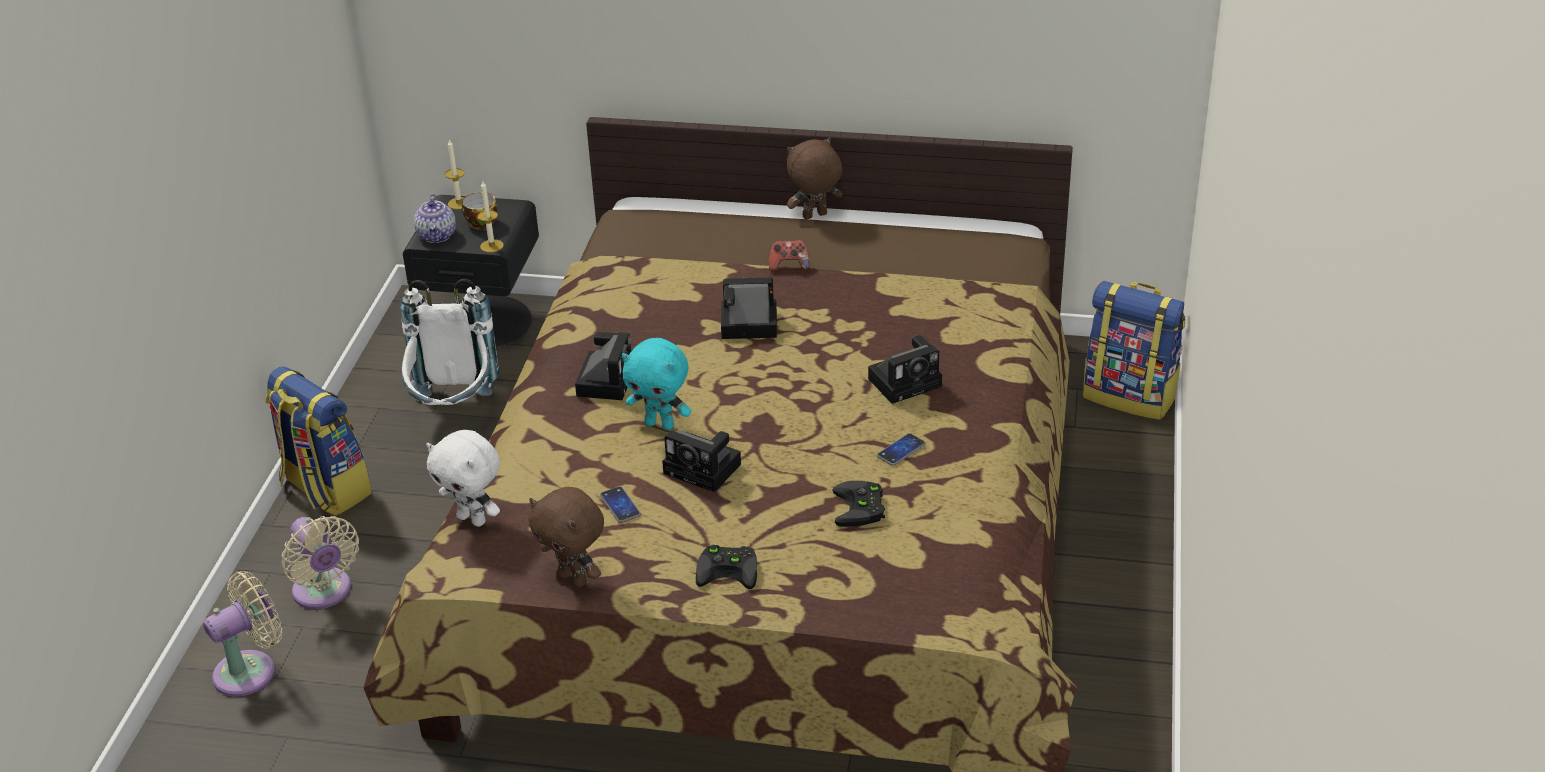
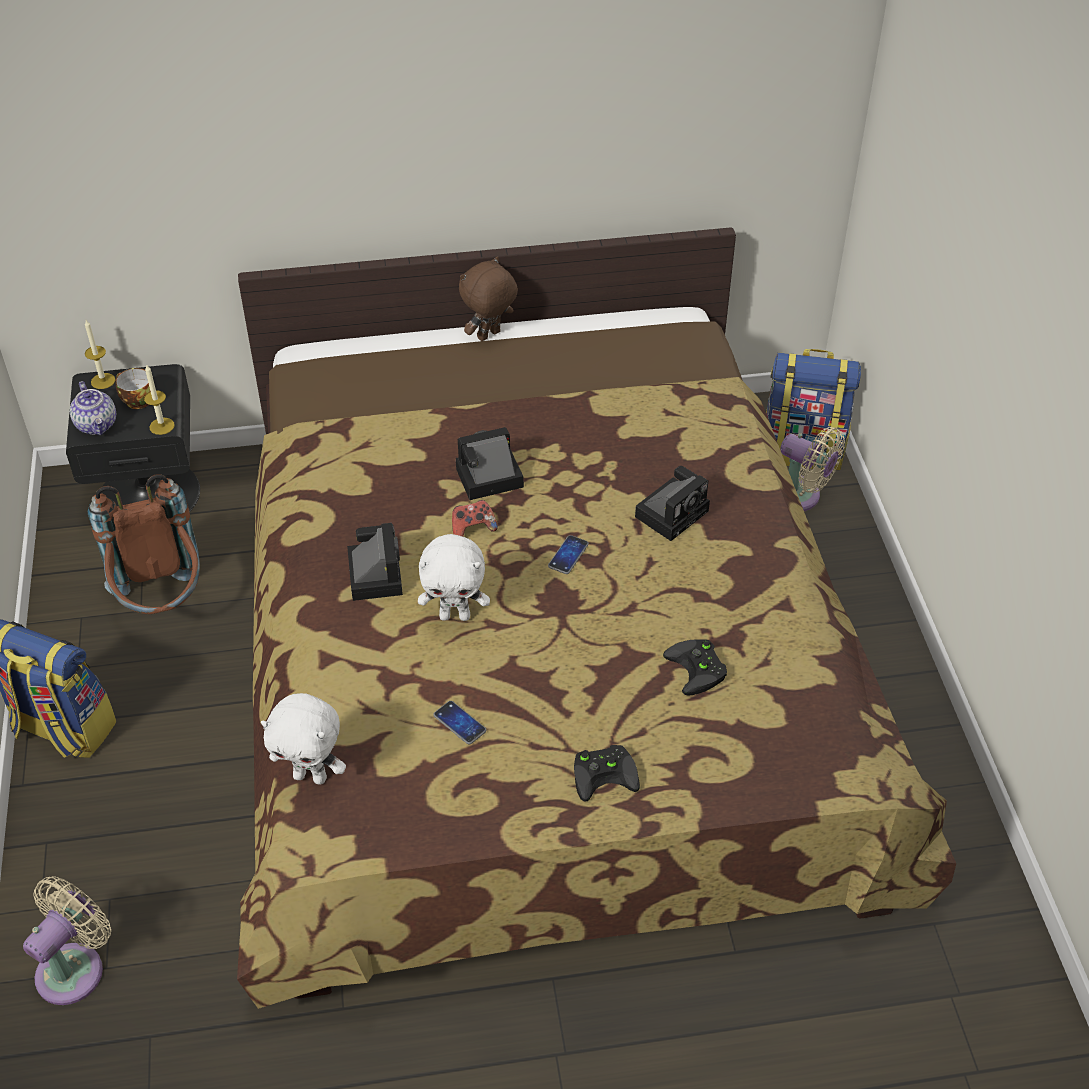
camera: 20 degrees left, 10 degrees up
(324, 593) = (116, 853): beige fan -> beige fan (799, 497)
(454, 411) = (163, 605): white backpack -> brown backpack
(574, 579) = (453, 824): brown plush toy -> none
(660, 424) = (455, 615): turquoise plush toy -> white plush toy
(705, 469) = (526, 659): camera -> none
(789, 266) = (496, 400): game controller -> game controller (473, 528)
(901, 450) = (705, 593): phone -> phone (568, 555)

